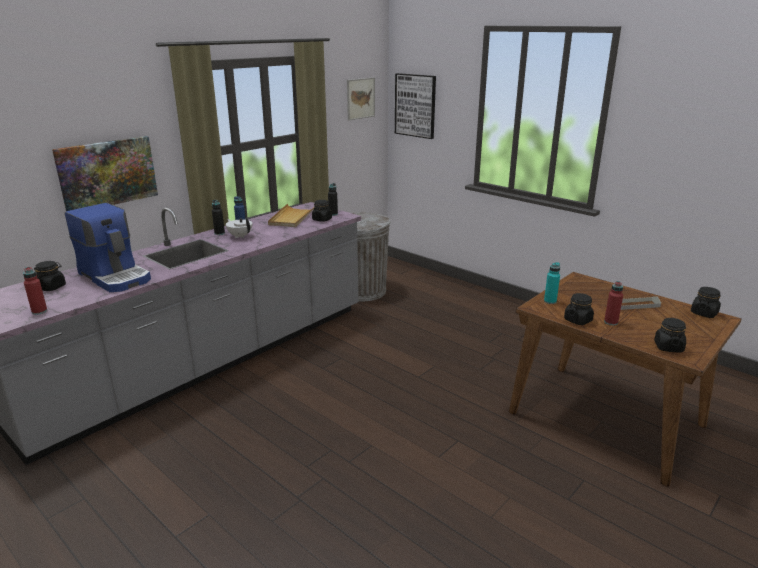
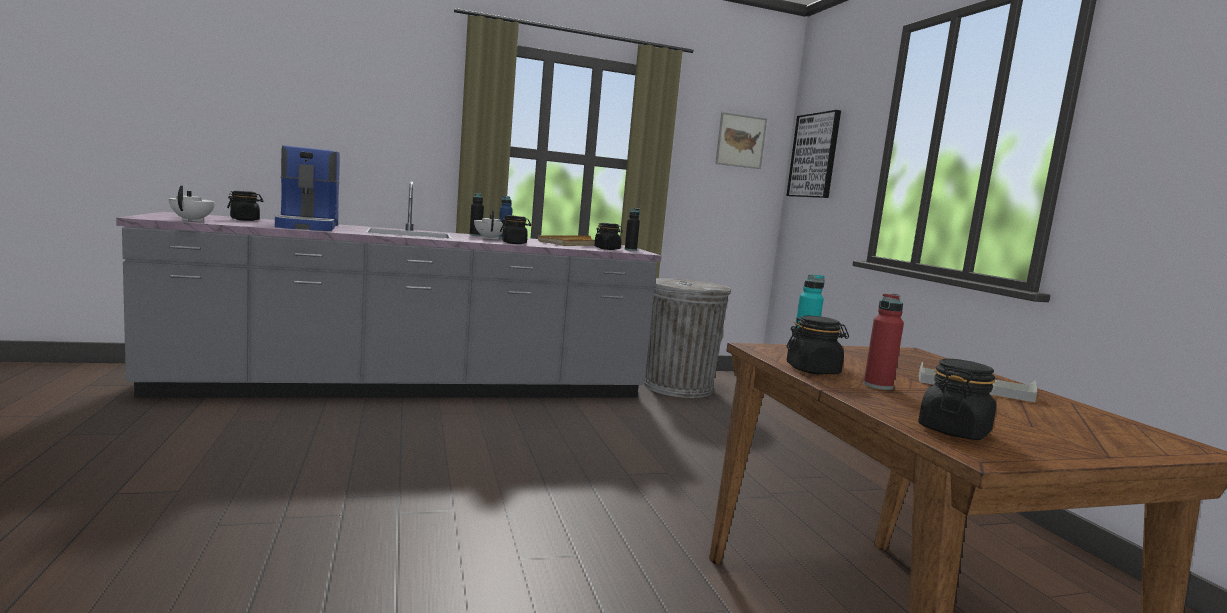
camera: 30 degrees right, 15 degrees down
(39, 311) = (193, 220): red bottle -> white teapot
(107, 173) = (373, 139): picture -> none
(704, 313) = (1144, 431): black jar -> black jar (514, 243)

